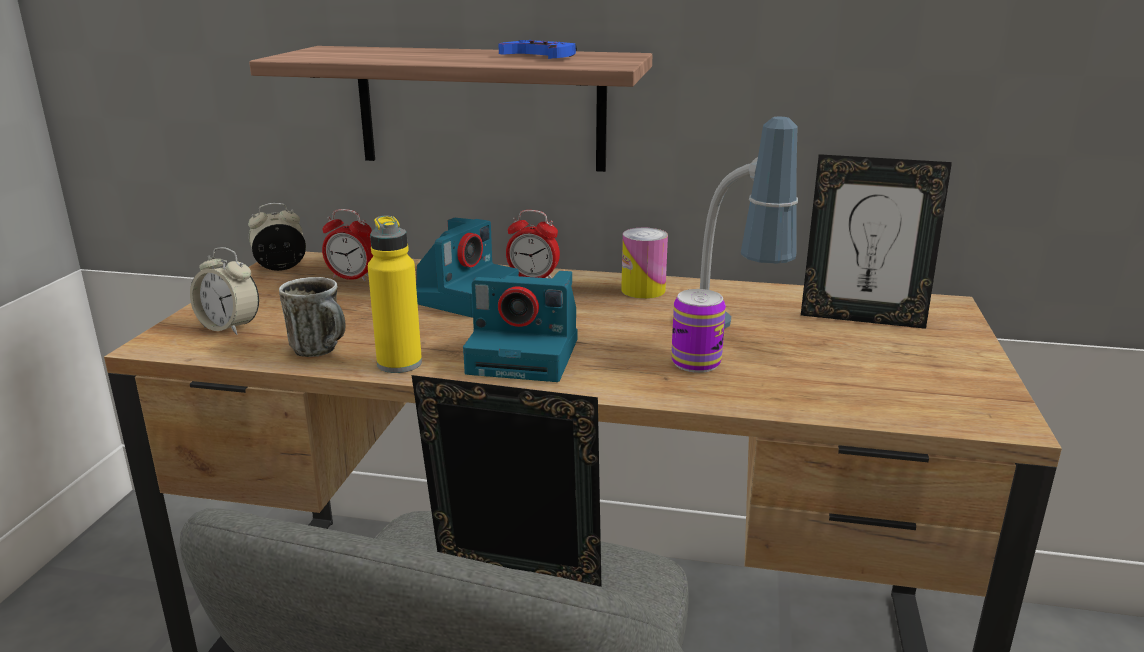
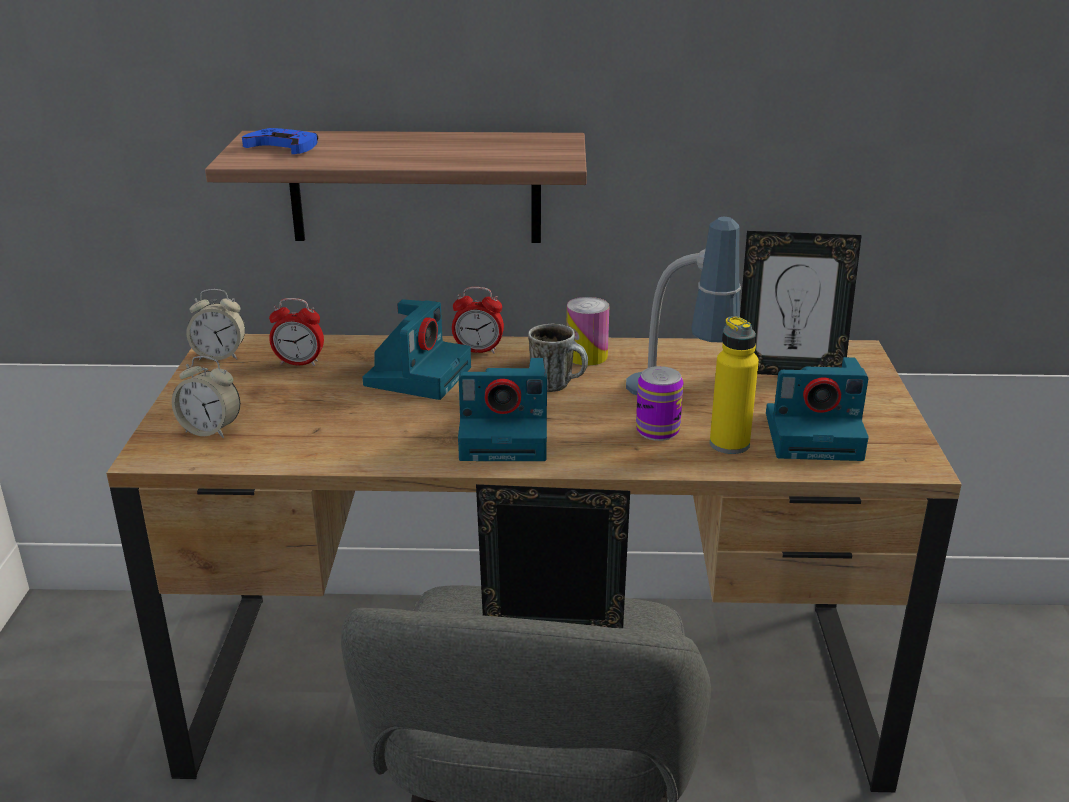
camera: 10 degrees left, 5 degrees up
(281, 267) = (220, 356): alarm clock -> alarm clock turned 150 degrees counterclockwise
(323, 351) = (317, 448): mug -> mug (558, 386)
(399, 363) = (395, 455): yellow bottle -> yellow bottle (729, 444)
(540, 57) = (485, 148): blue game controller -> blue game controller (283, 147)
(881, 381) = (815, 435): none -> camera

